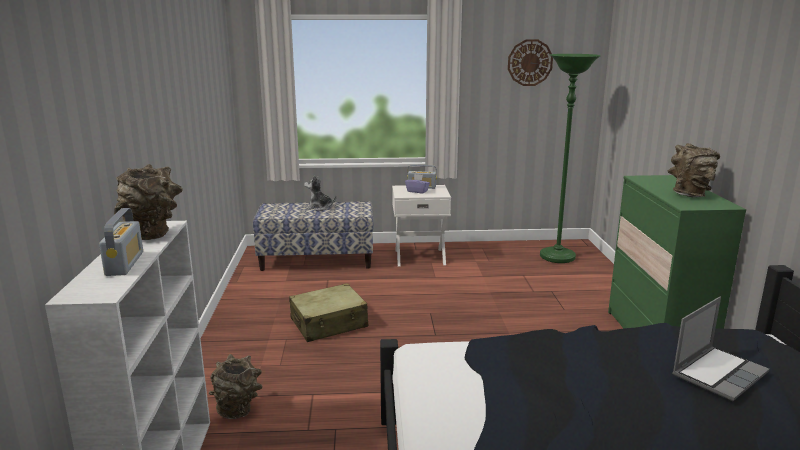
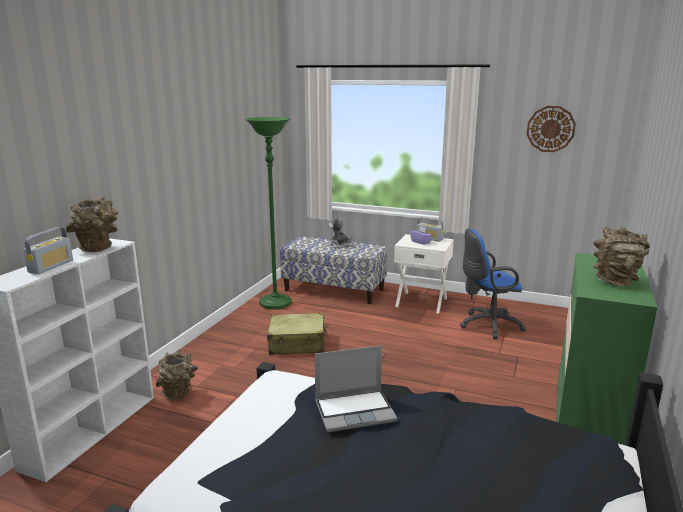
camera: 25 degrees right, 0 degrees up
(500, 268) = (487, 325): none -> blue office chair
(557, 257) = (555, 325): green floor lamp -> green floor lamp (275, 303)
(718, 373) = (509, 469): laptop -> laptop (355, 411)

